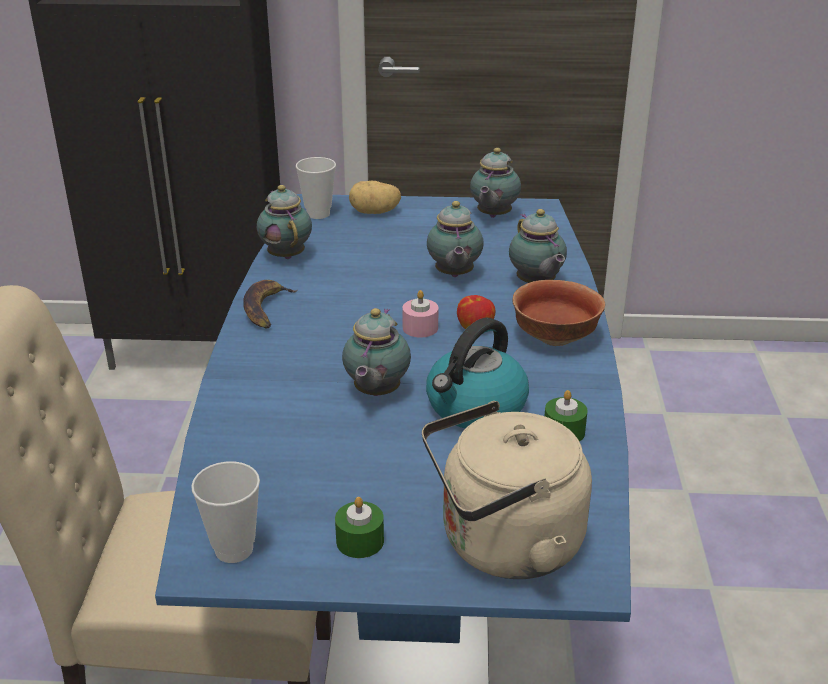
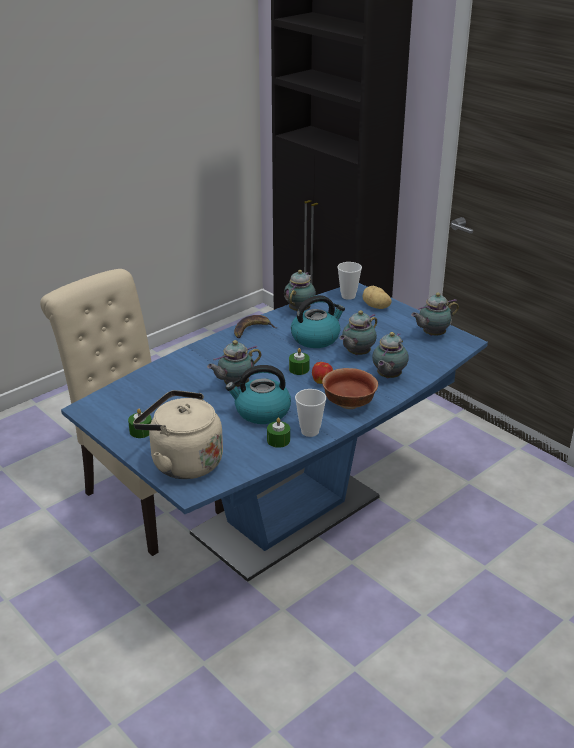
camera: 45 degrees right, 0 degrees up
(234, 549) = (101, 409): cup -> cup (310, 431)
(370, 280) = (316, 338): none -> kettle
(420, 328) = (299, 369): pink candle -> green candle

